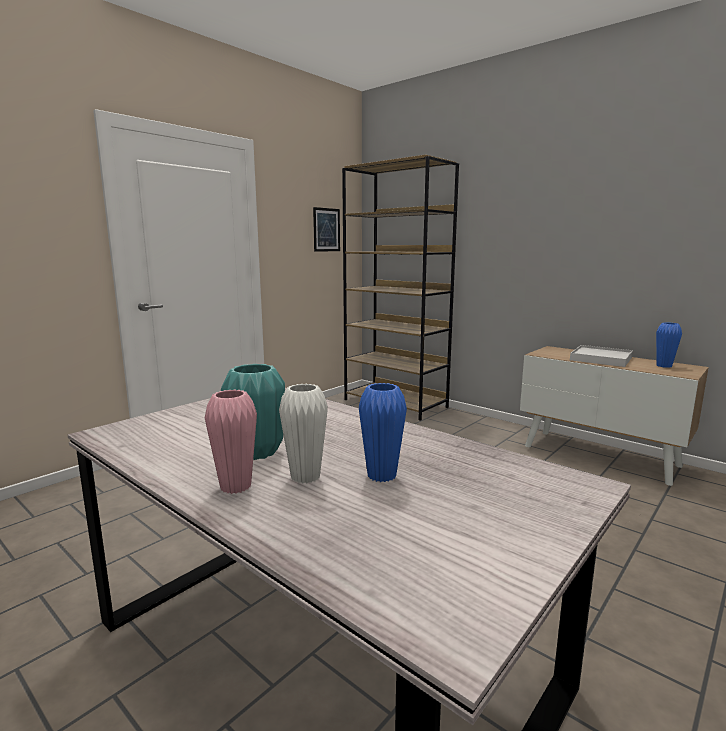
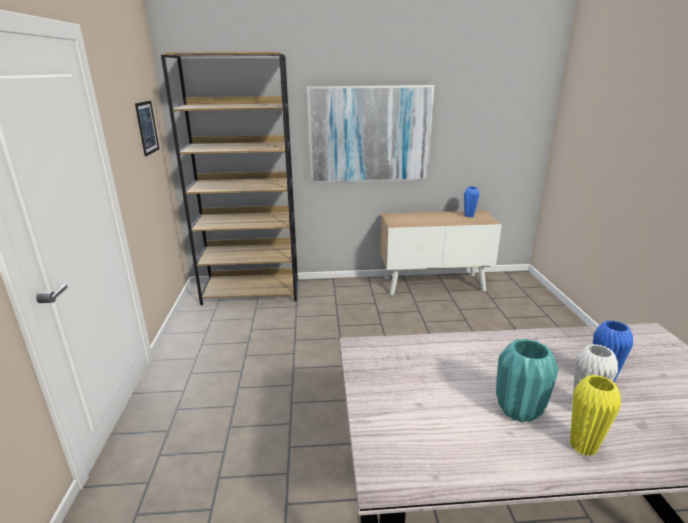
camera: 45 degrees left, 10 degrees up
(235, 486) = (583, 446): pink vase -> yellow vase
(540, 246) = (369, 134): none -> picture
(601, 359) = (432, 218): white tray -> none

